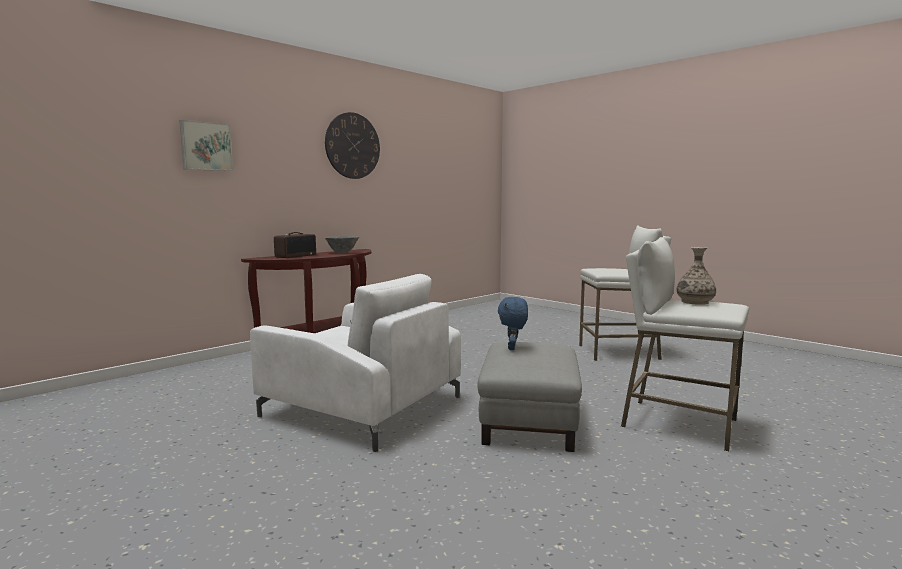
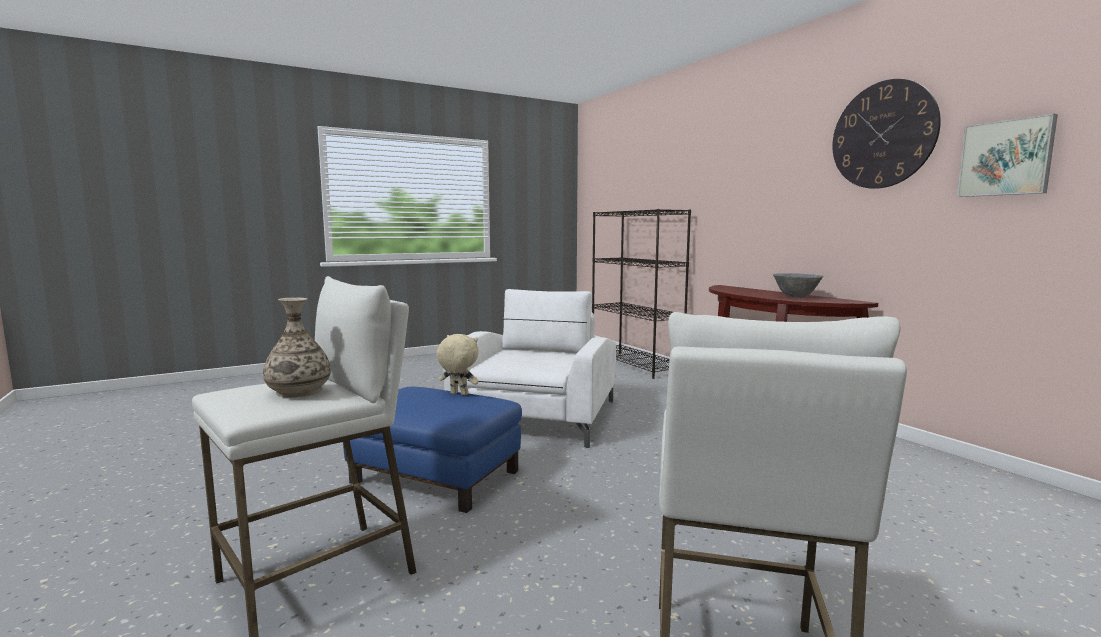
camera: 105 degrees right, 0 degrees up
(148, 380) = (636, 364): none -> black bookcase
(206, 146) = (710, 172): picture -> picture (1006, 158)
(295, 256) = (746, 290): radio -> none
(362, 406) = (537, 416): white armchair -> white armchair turned 150 degrees clockwise
(512, 348) = (458, 394): blue plush toy -> beige plush toy
(530, 421) = (435, 477): grey ottoman -> blue ottoman

